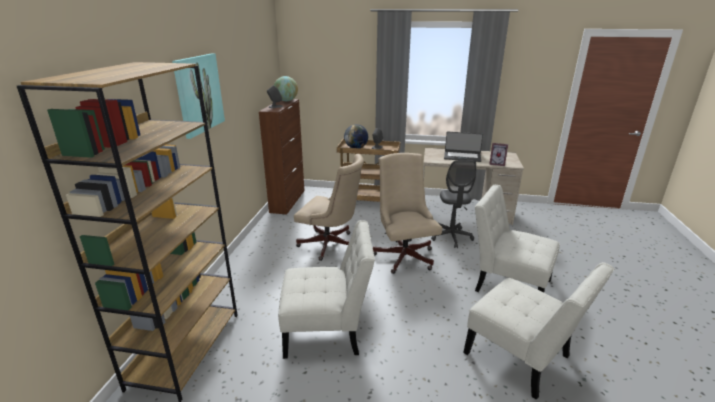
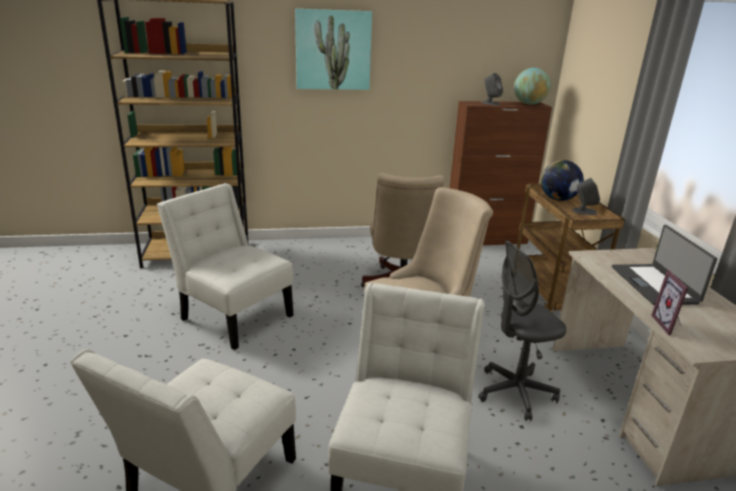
camera: 70 degrees right, 0 degrees up
(327, 331) = (233, 315): white chair -> white chair turned 150 degrees clockwise

